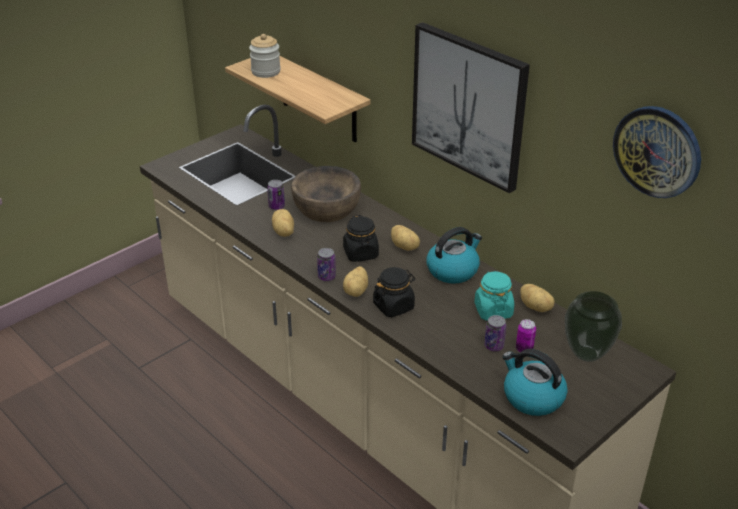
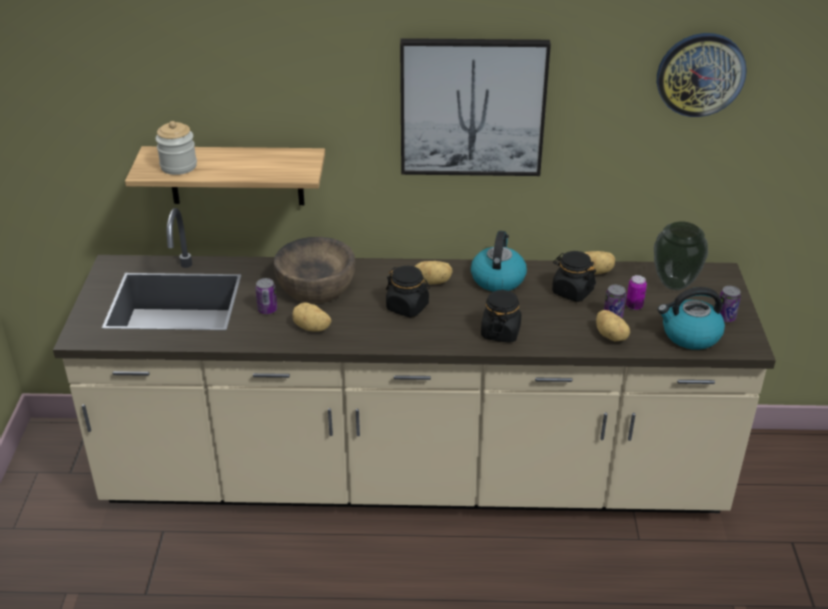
camera: 45 degrees left, 0 degrees up
(326, 277) = (411, 342): can -> can (725, 317)
(357, 291) = (454, 338): potato -> potato (611, 336)
(493, 310) = (572, 291): turquoise jar -> black jar

